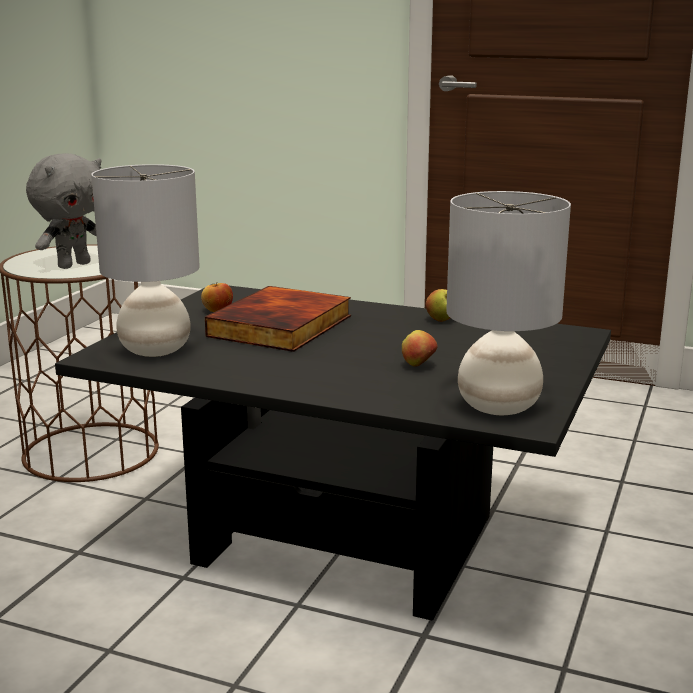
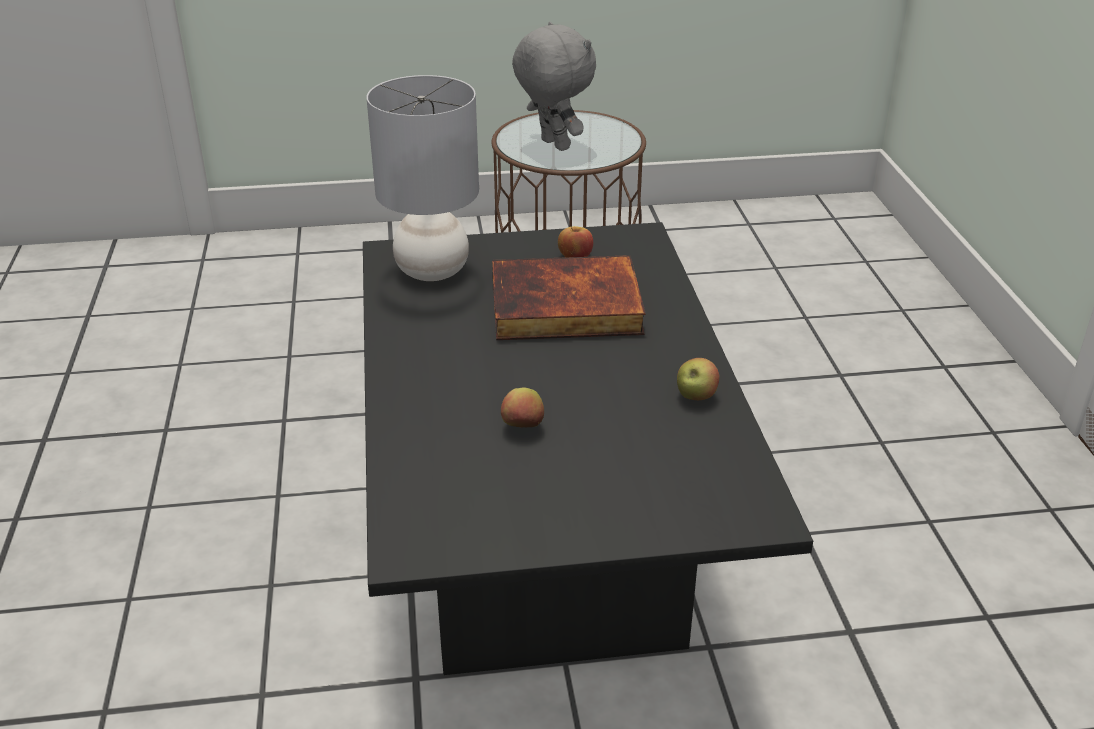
camera: 60 degrees right, 15 degrees up
(73, 265) = (553, 145): grey plush toy -> grey plush toy turned 135 degrees counterclockwise
(498, 406) = (443, 515): grey table lamp -> none

